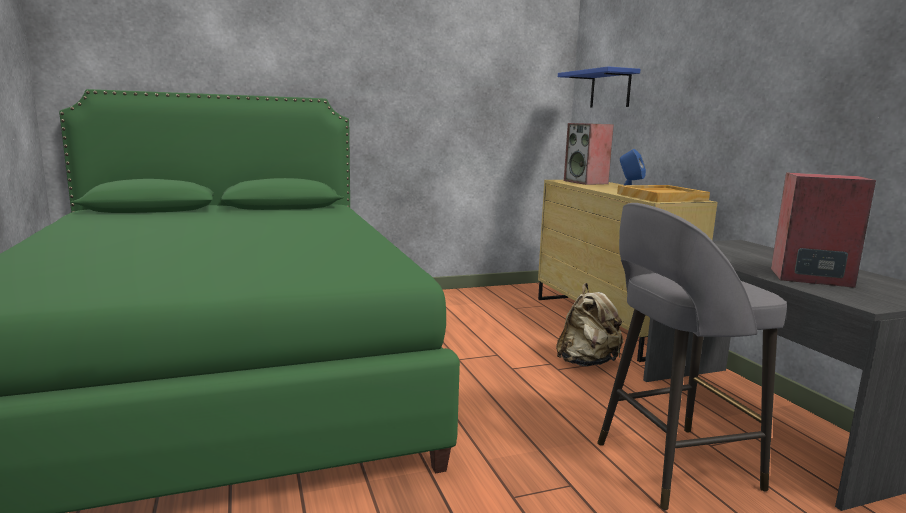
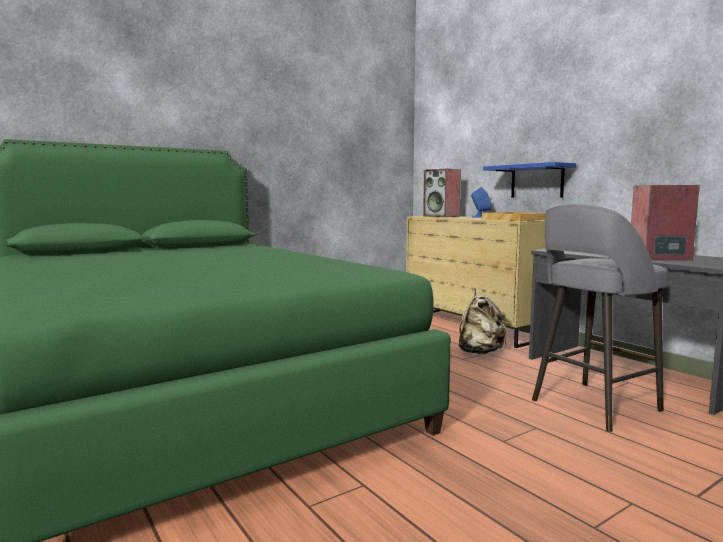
camera: 15 degrees left, 5 degrees down
(610, 89) = (450, 144): blue shelf -> blue shelf (537, 181)

